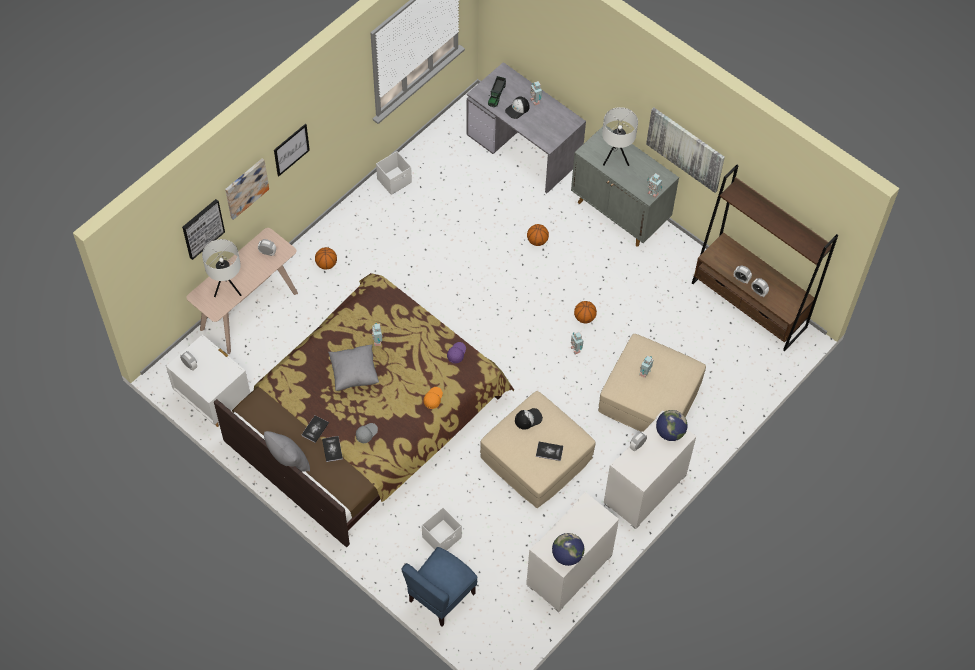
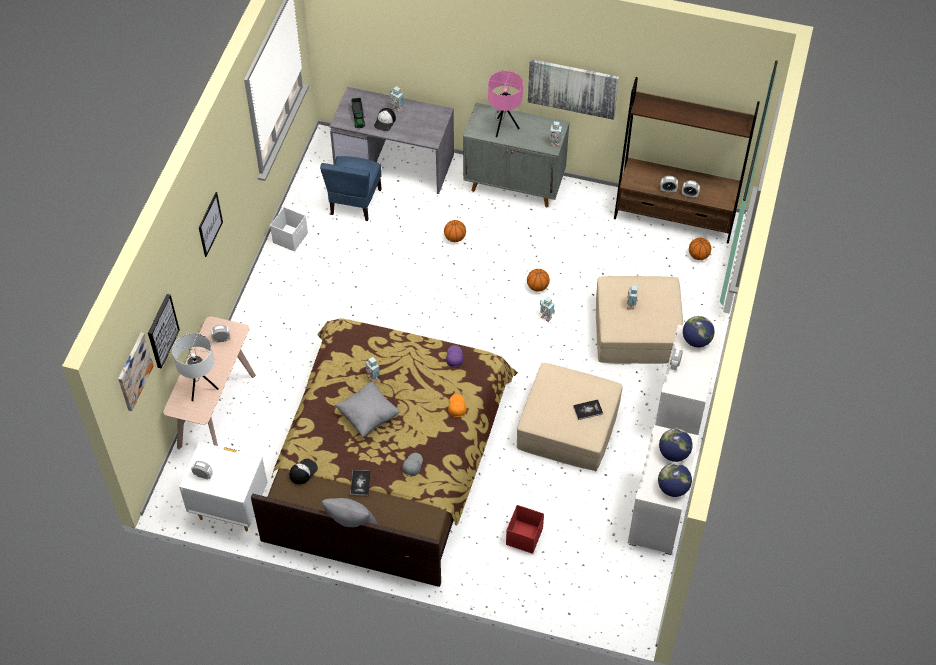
camera: 25 degrees left, 5 degrees down
(246, 188) = (185, 276): picture -> picture (134, 371)
(326, 264) = (268, 337): basketball -> basketball (698, 255)
(332, 449) = (388, 494): book -> none
(441, 596) = (555, 591): blue chair -> blue chair (354, 202)
(442, 537) = (524, 536): white storage box -> red storage box
(528, 419) = (551, 389): cap -> cap (303, 471)
(587, 525) = (674, 453): none -> globe
(616, 158) = (504, 127): white table lamp -> pink table lamp

